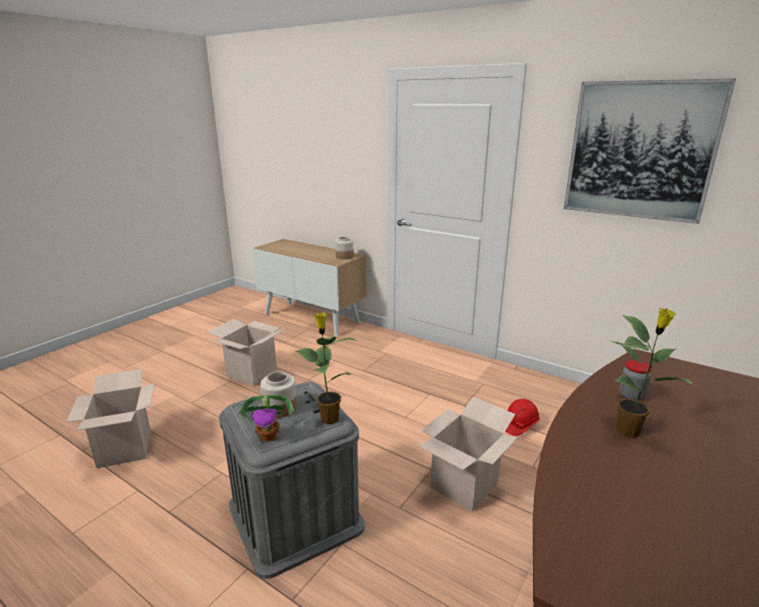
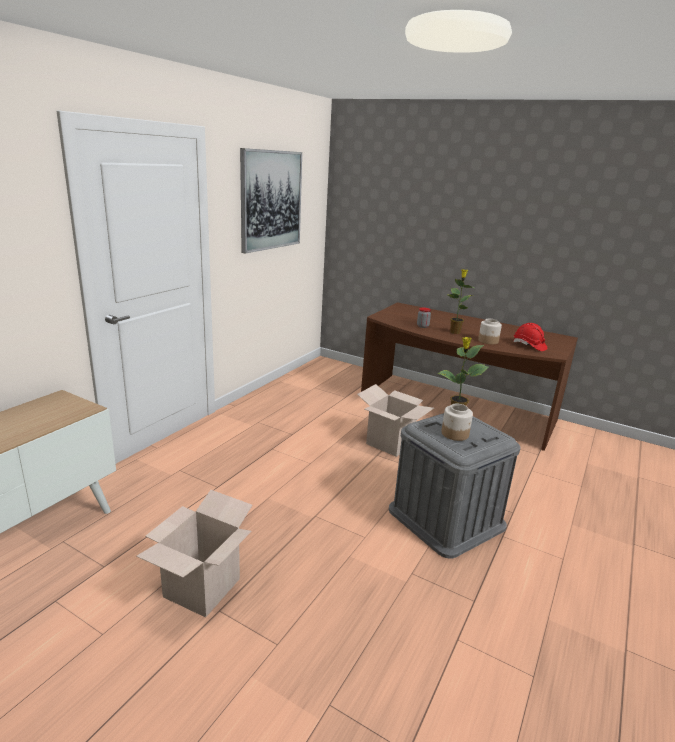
camera: 95 degrees left, 0 degrees up
(125, 449) = (393, 689): cardboard box -> none
(269, 436) = (490, 435): potted plant -> none
(344, 256) = (60, 403): jar -> jar (488, 341)
(519, 425) = (319, 415): red hard hat -> red hard hat (529, 346)

